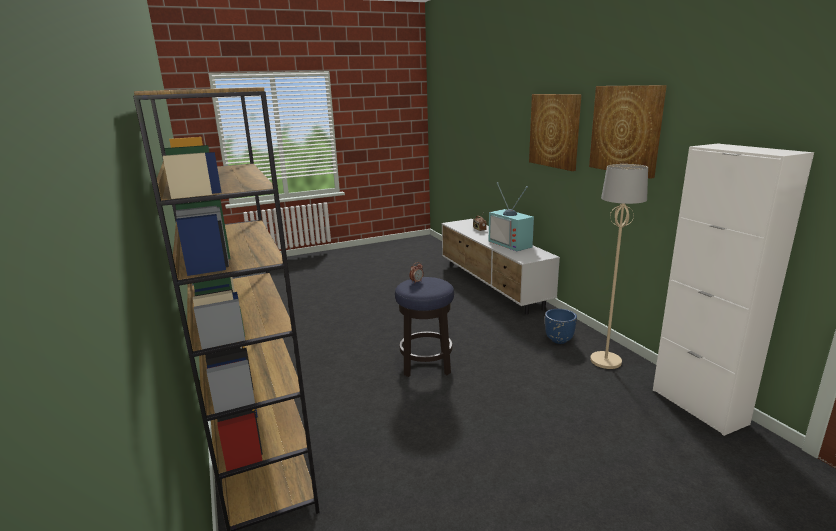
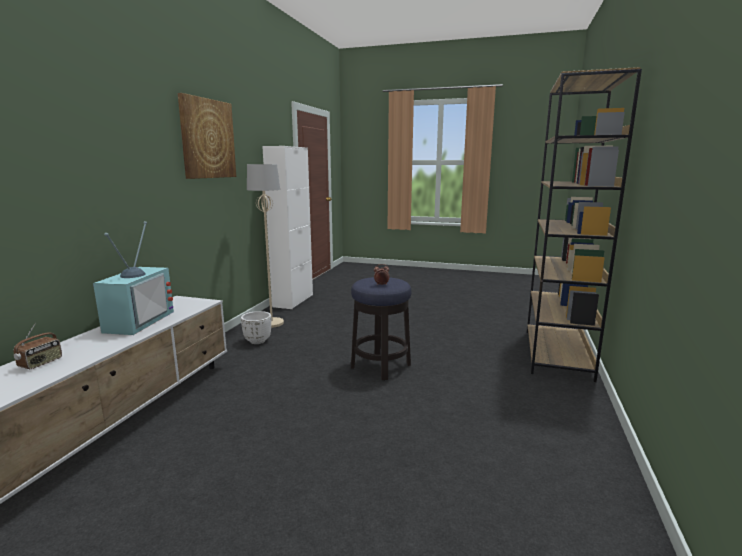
camera: 140 degrees left, 5 degrees down
(554, 131) = (129, 142): picture -> none
(559, 340) = (257, 341): blue planter -> white planter

